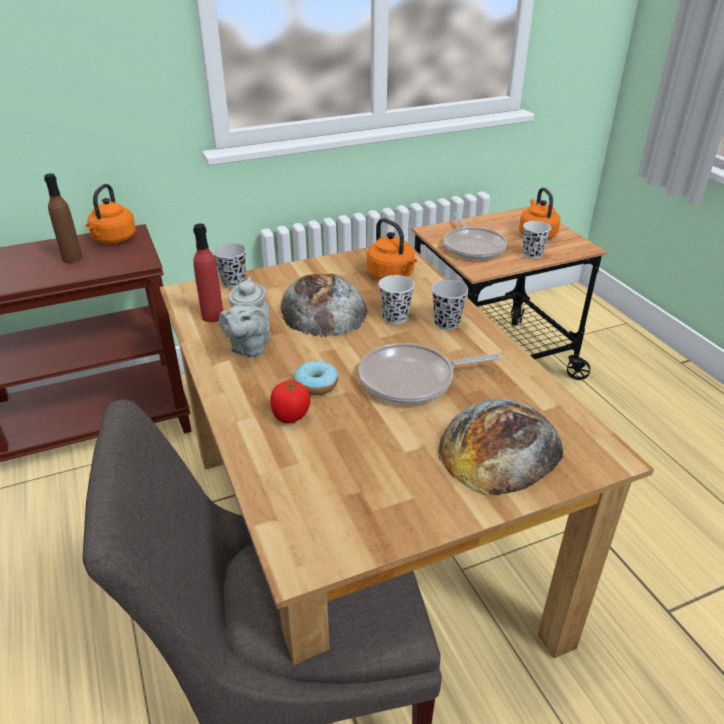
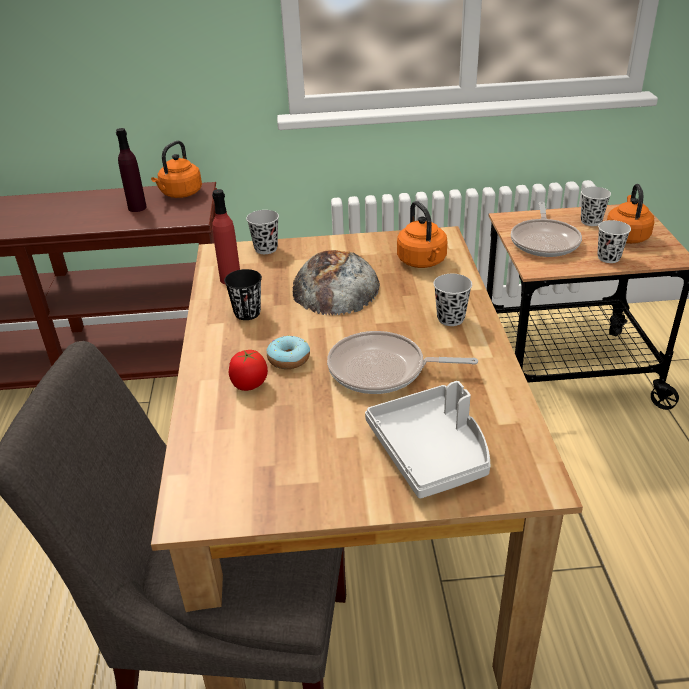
camera: 20 degrees right, 0 degrees up
(72, 258) = (137, 208): brown bottle -> purple bottle
(249, 347) = (247, 313): grey teapot -> black cup
(395, 317) = (401, 305): white cup -> white cup (591, 221)
(500, 447) = (431, 452): bread -> grey tray

